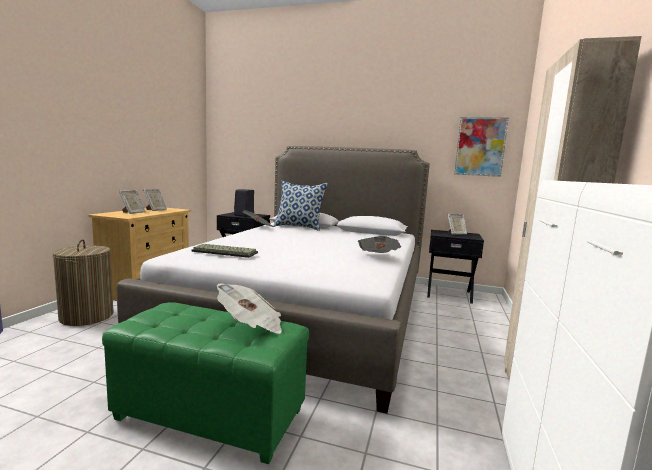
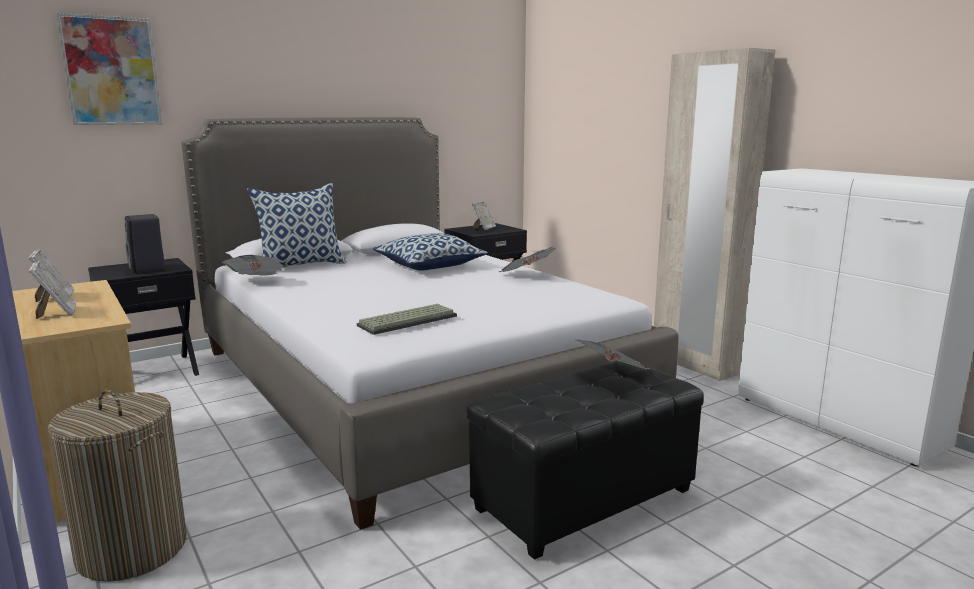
camera: 50 degrees left, 5 degrees up
(211, 414) = (583, 500): green ottoman -> black ottoman
(349, 240) = (429, 266): none -> pillow
(480, 146) = (484, 109): picture -> picture (111, 71)

